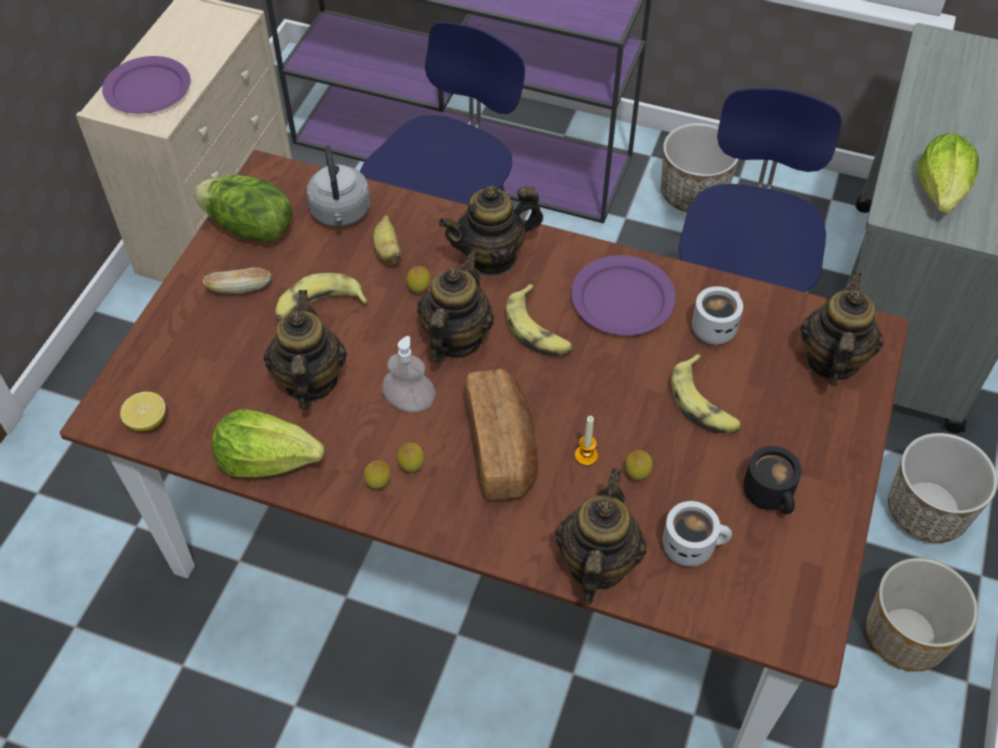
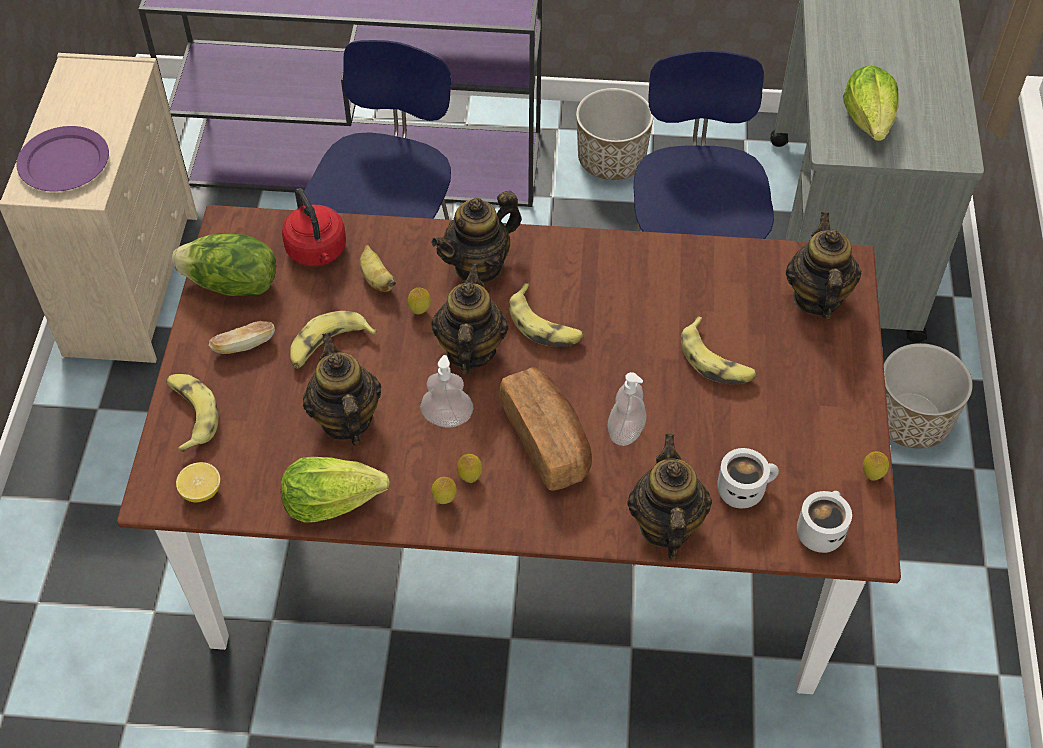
camera: 15 degrees left, 0 degrees up
(165, 344) = (190, 414): none -> banana
(341, 214) = (317, 252): grey kettle -> red kettle
(586, 456) = (625, 431): candle -> soap dispenser
(623, 299) = (613, 280): purple plate -> none
(637, 475) = (676, 438): lemon -> lemon (872, 475)
(714, 327) = (704, 288): white mug -> white mug (819, 530)
(771, 495) = (799, 429): black mug -> none
(904, 635) = (921, 539): planter -> none

